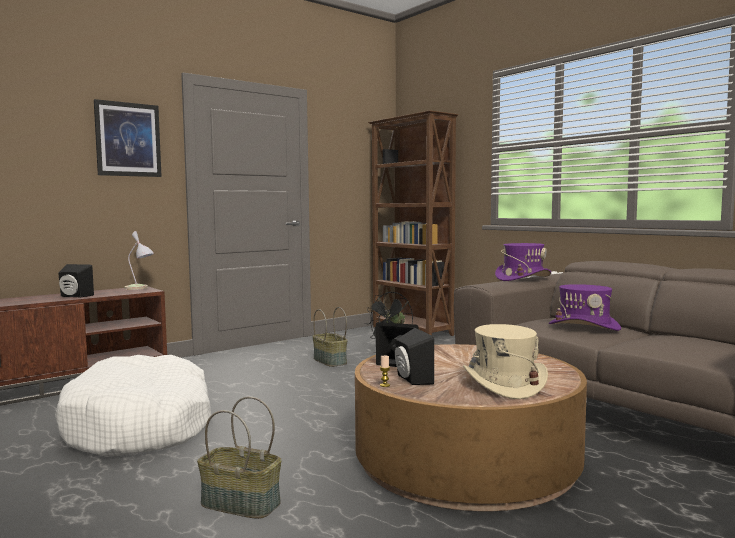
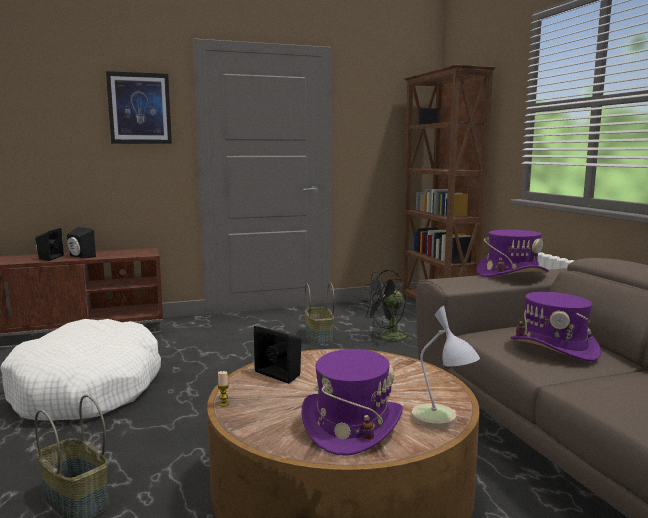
camera: 20 degrees right, 5 degrees up
(140, 288) = (146, 251): table lamp -> table lamp (442, 421)
(411, 379) = (261, 400): black speaker -> black speaker (49, 258)
(503, 384) = (351, 426): beige hat -> purple hat

